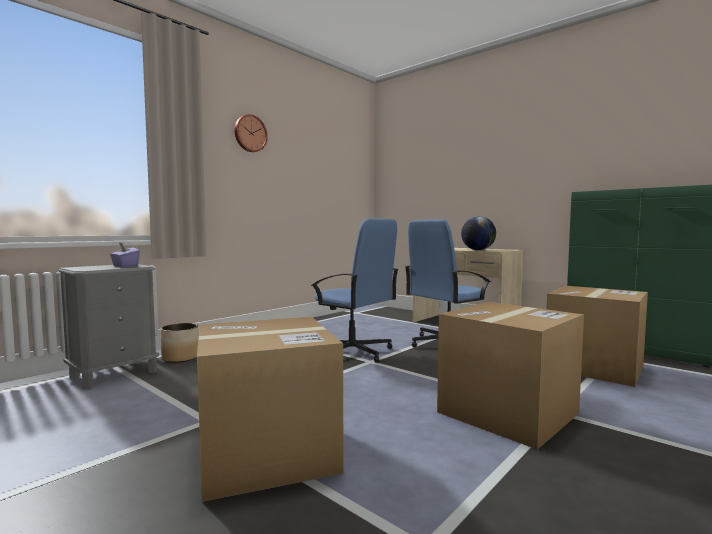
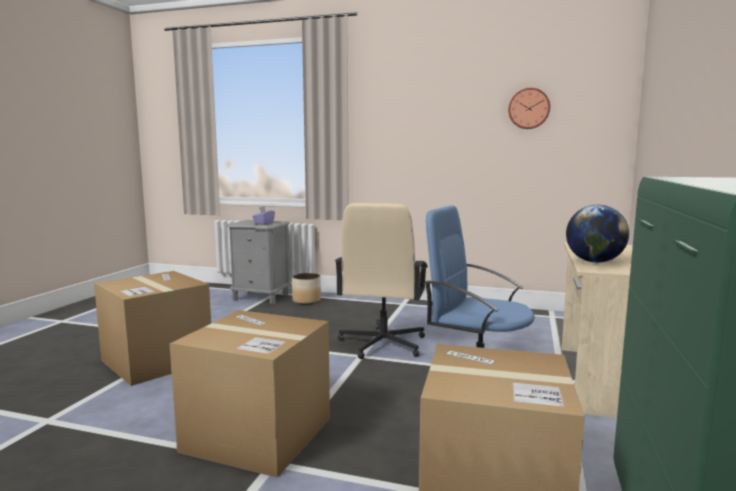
camera: 65 degrees right, 5 degrees up
(250, 133) = (411, 97): wall clock -> wall clock (529, 108)
(352, 352) = (382, 344): blue office chair -> beige office chair

